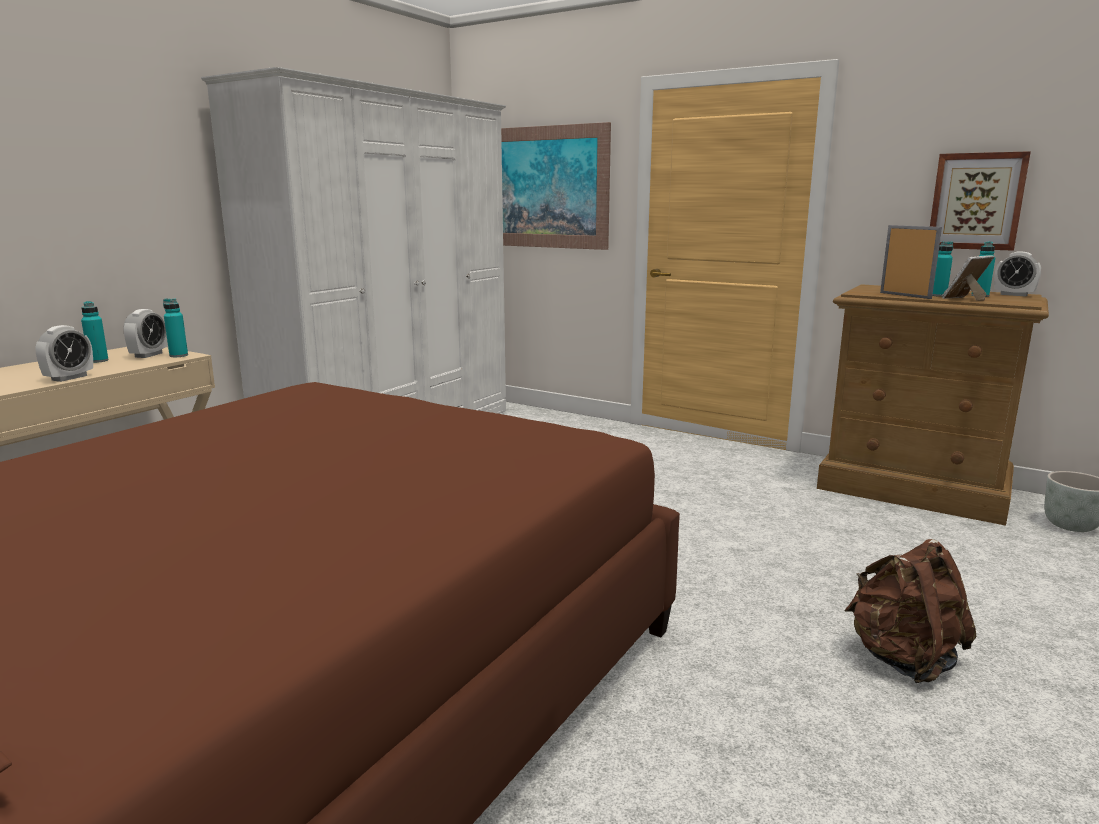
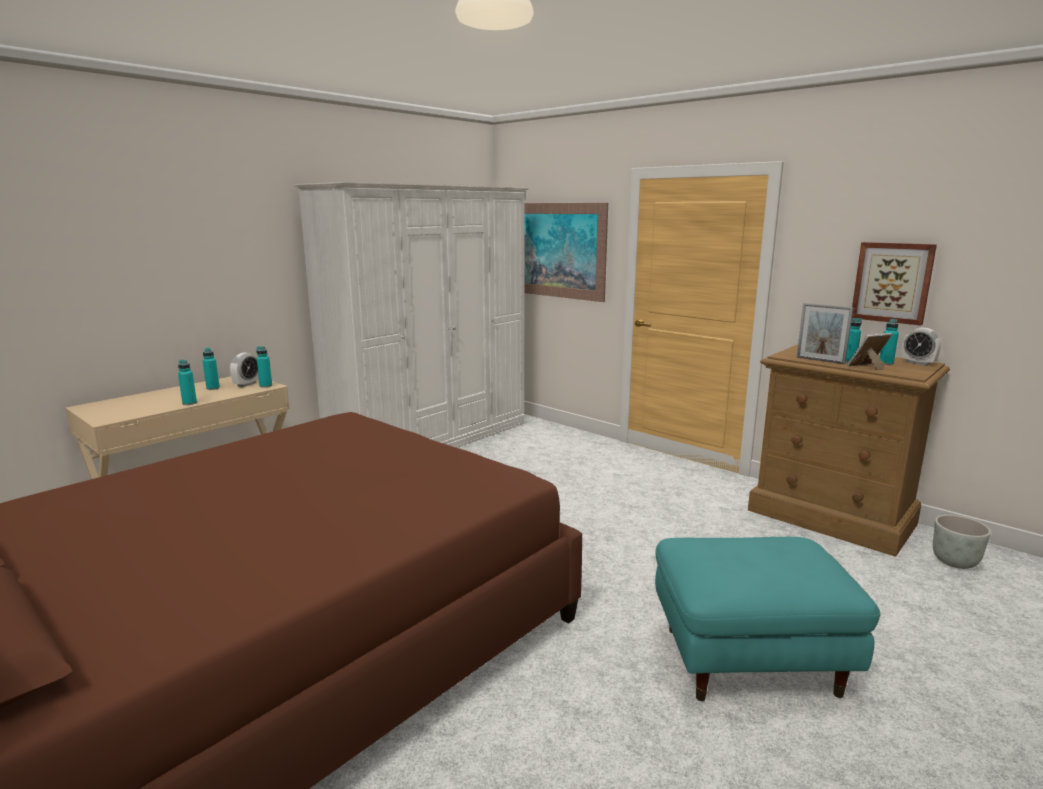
camera: 10 degrees right, 0 degrees up
(69, 378) = (189, 403): alarm clock -> turquoise bottle
(903, 659) = (747, 661): brown backpack -> turquoise ottoman
(905, 295) = (820, 360): picture frame -> picture frame turned 150 degrees clockwise

